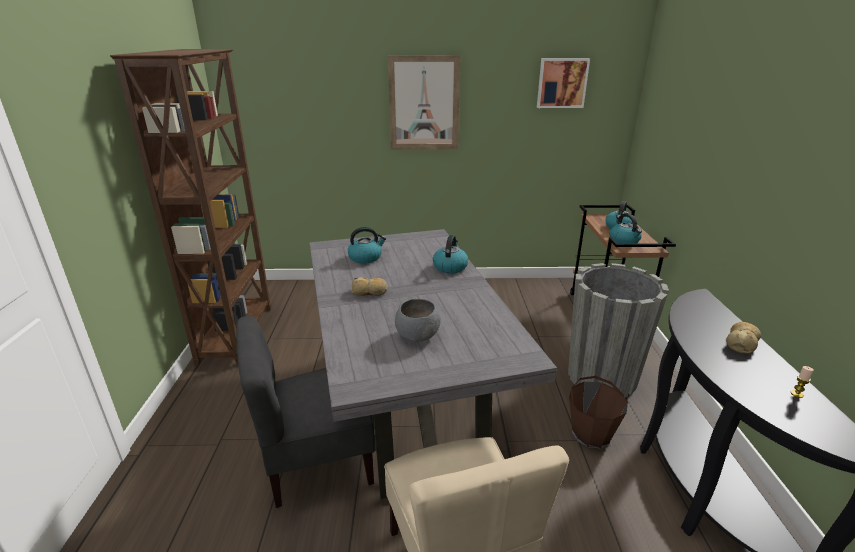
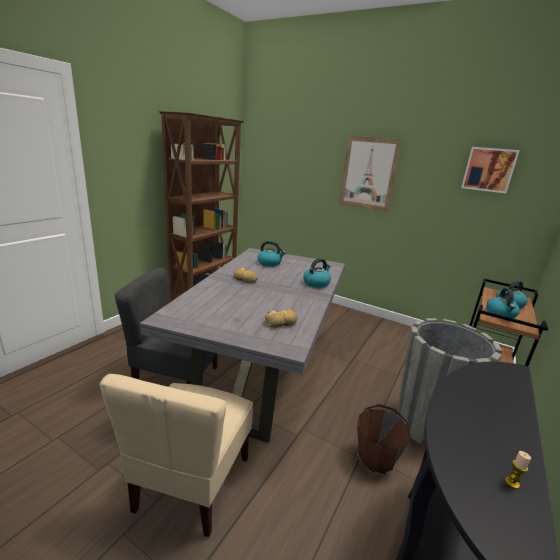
camera: 30 degrees right, 5 degrees down
(417, 336) = (238, 309): grey bowl -> none
(741, 343) = (506, 417): bread -> bread (281, 323)

